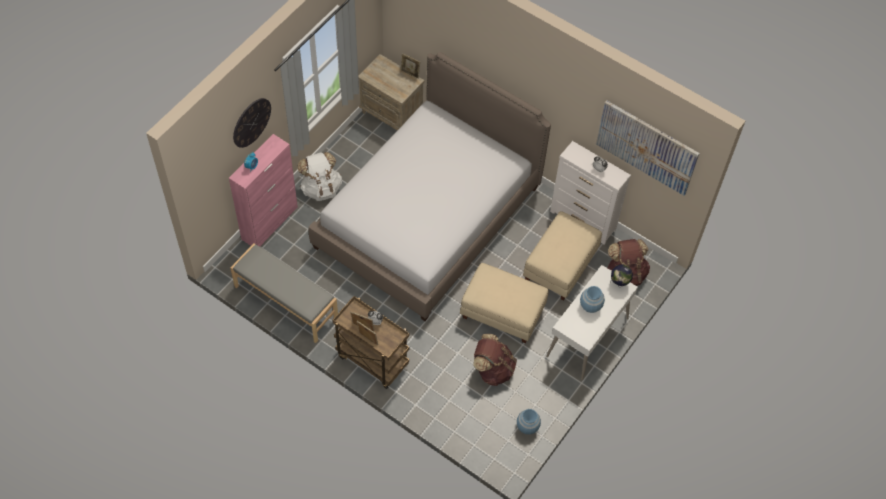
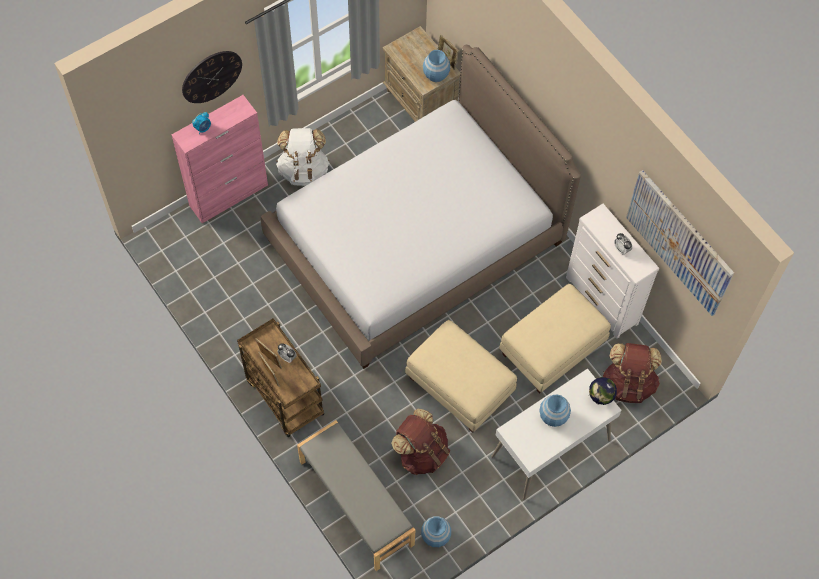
camera: 20 degrees right, 5 degrees up
(285, 302) = (211, 297): grey bench -> grey bench (355, 503)
(406, 86) = (436, 74): none -> blue vase

